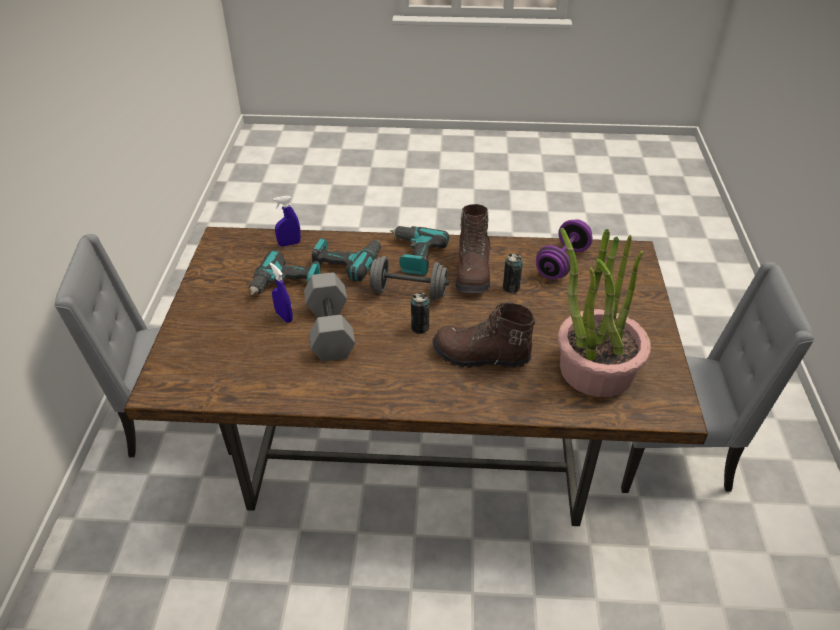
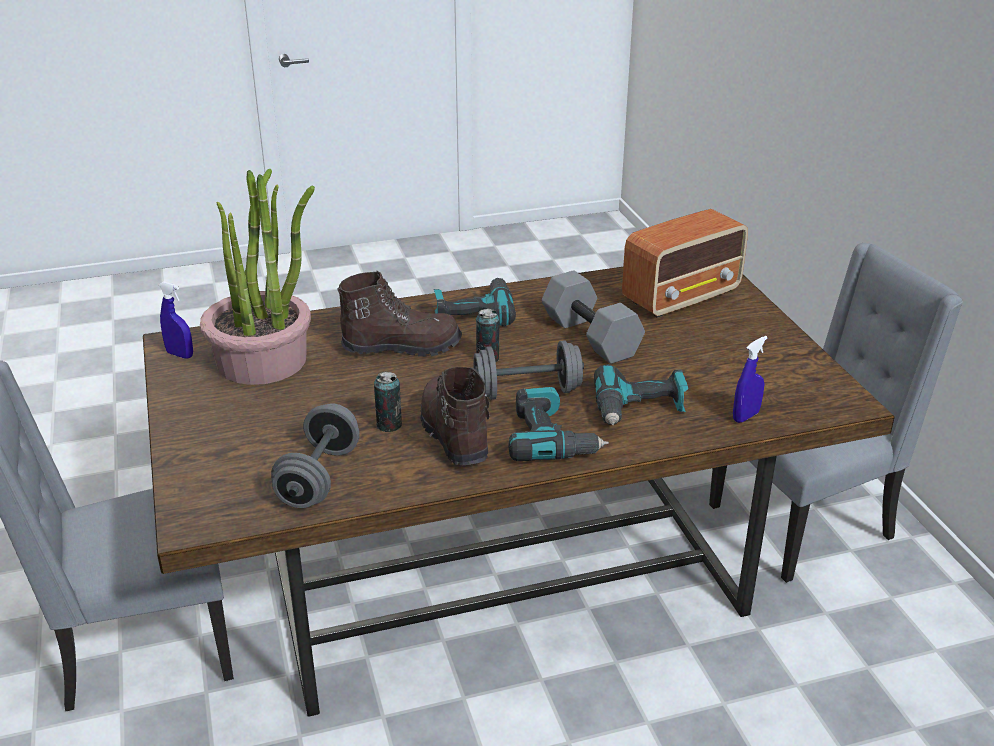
camera: 160 degrees right, 10 degrees down
(220, 355) = (682, 296): none -> radio
(284, 316) = (655, 338): blue spray bottle -> blue spray bottle (180, 355)
(286, 285) = (690, 368): power drill -> power drill (474, 313)
(562, 262) = (319, 477): purple dumbbell -> grey dumbbell

